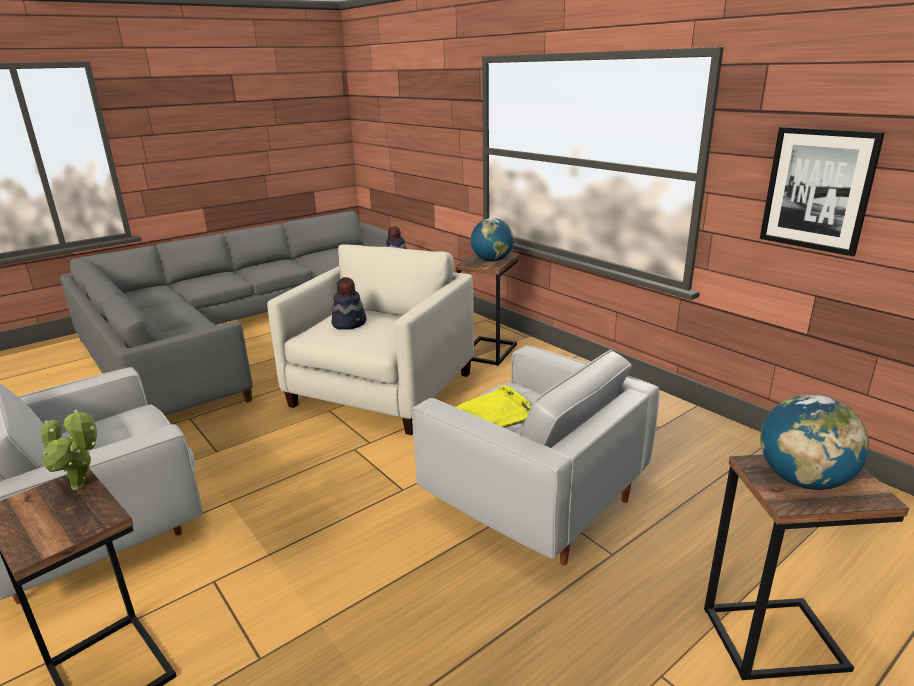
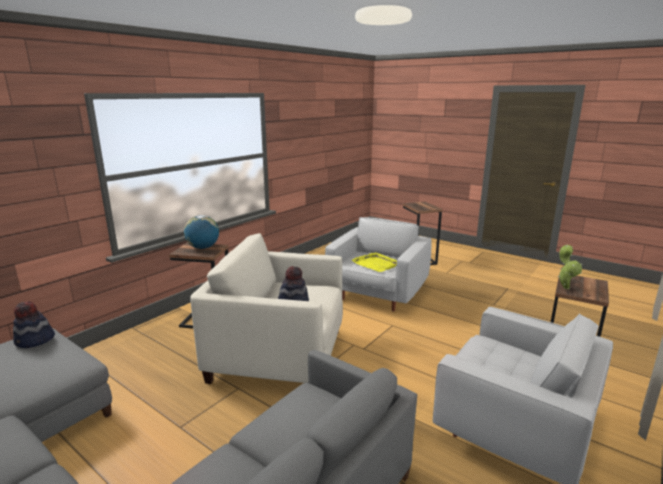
camera: 105 degrees left, 5 degrees down
(803, 480) = (423, 206): globe -> none
(817, 190) = (301, 148): picture -> none

